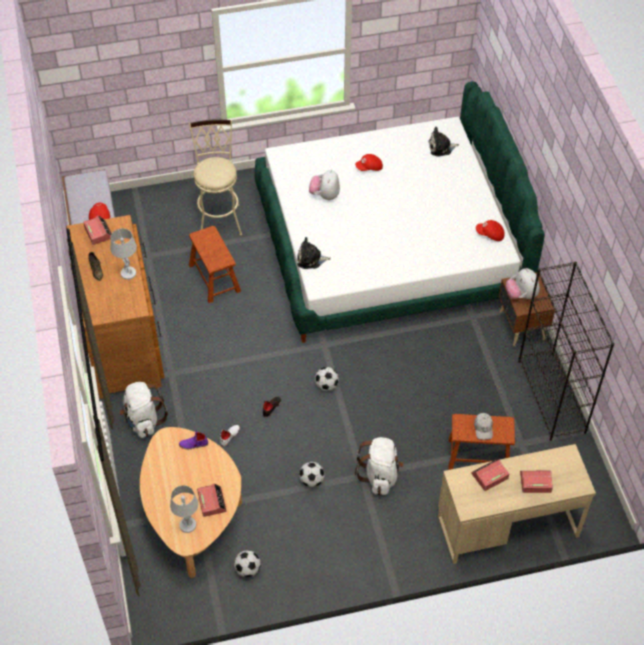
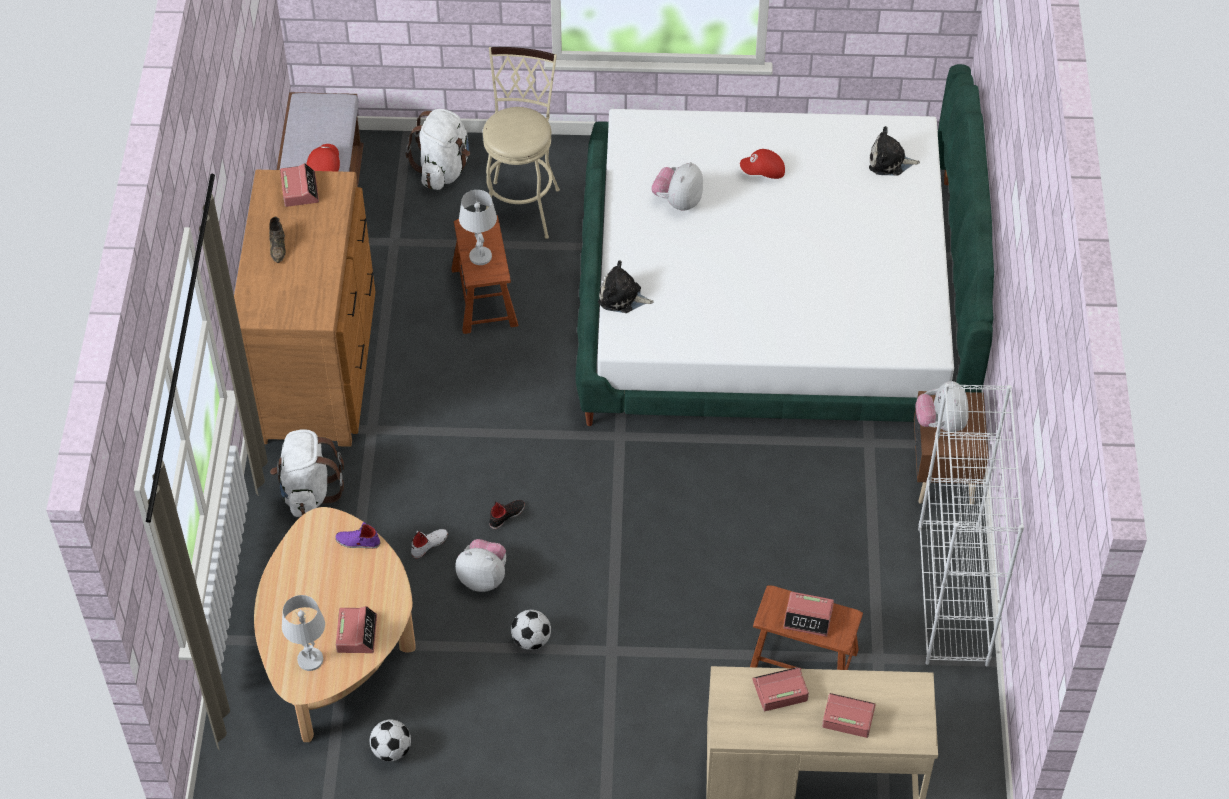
camera: 15 degrees right, 0 degrees up
(128, 273) = (323, 261): white table lamp -> white table lamp (480, 256)
(269, 449) = (483, 577): none -> plush toy
(326, 385) = (602, 500): football -> none
(380, 475) = (639, 656): white backpack -> white backpack (443, 169)
(483, 428) = (808, 618): white cap -> alarm clock
(490, 235) = (919, 317): red cap -> none
(552, 397) = (953, 597): black bookcase -> white bookcase

